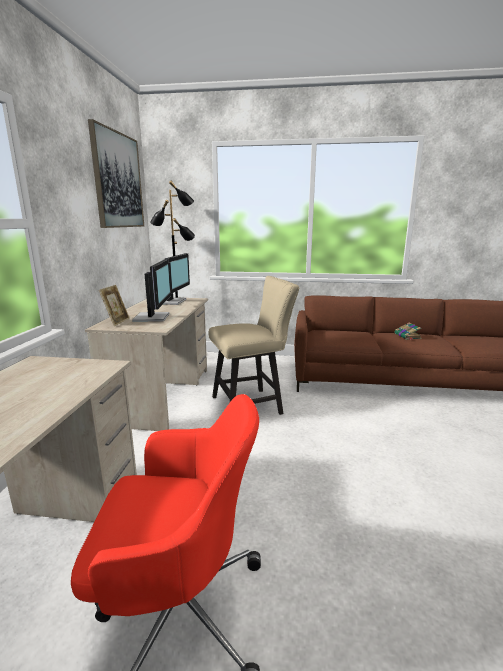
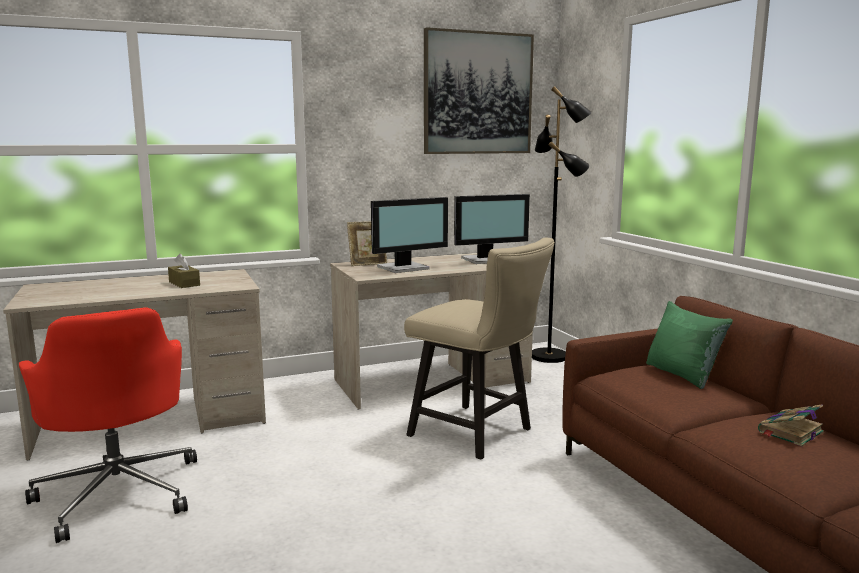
camera: 60 degrees right, 5 degrees down
(40, 385) = (184, 283): none -> brown tissue box
(333, 331) = (682, 375): none -> green pillow

